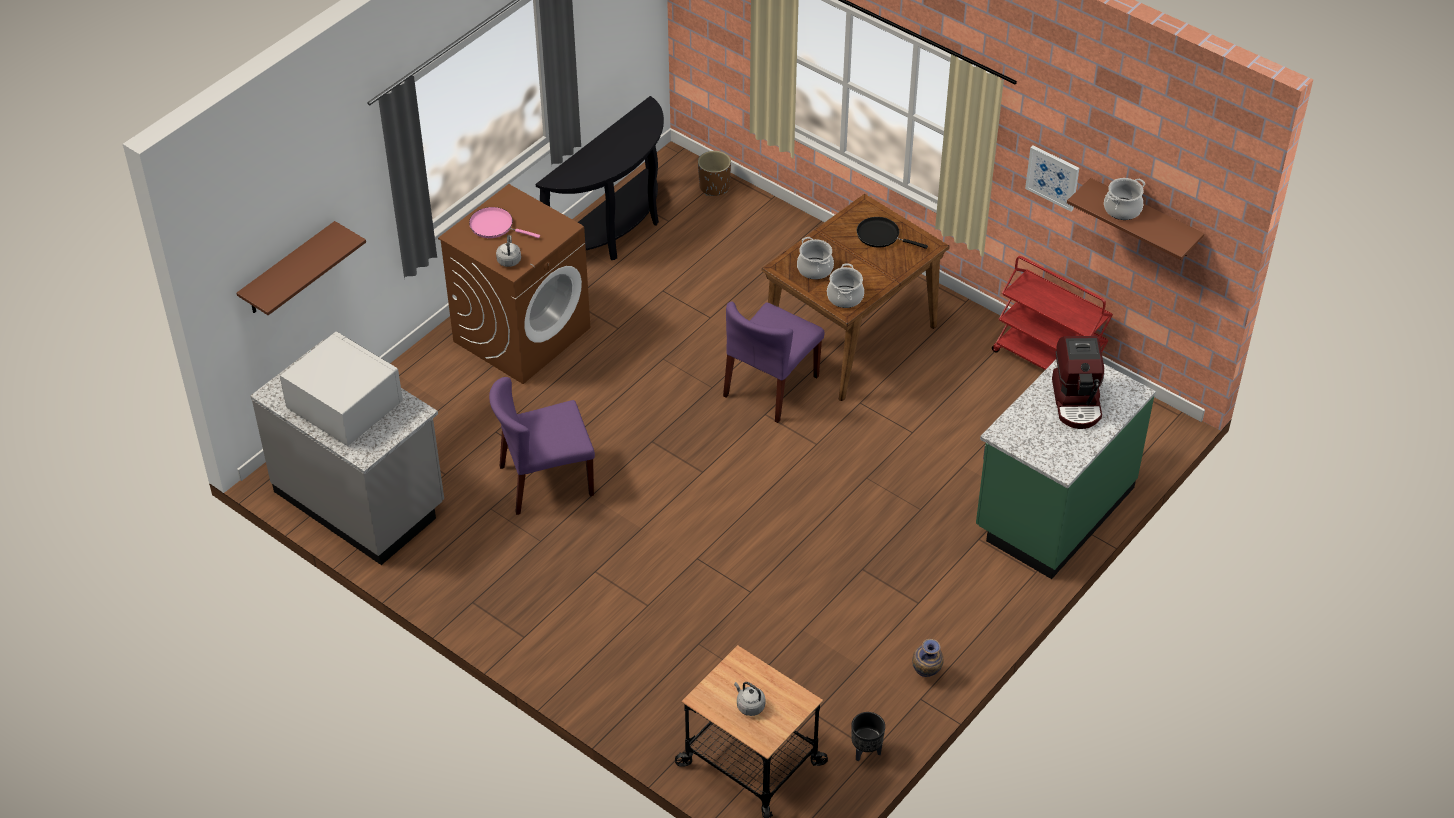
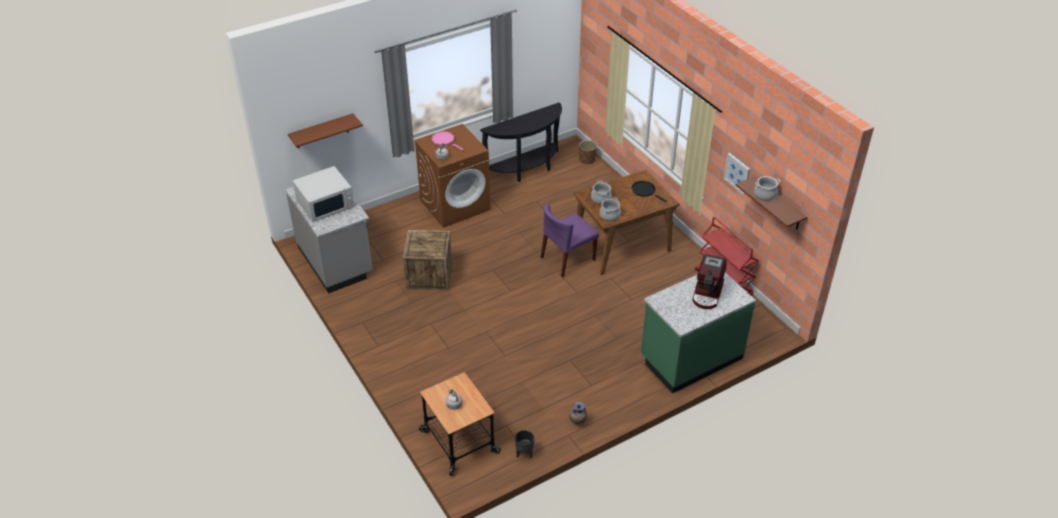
camera: 20 degrees right, 5 degrees down
(344, 405) = (326, 204): white microwave -> white microwave turned 90 degrees clockwise
(545, 481) = (429, 275): purple chair -> crate

